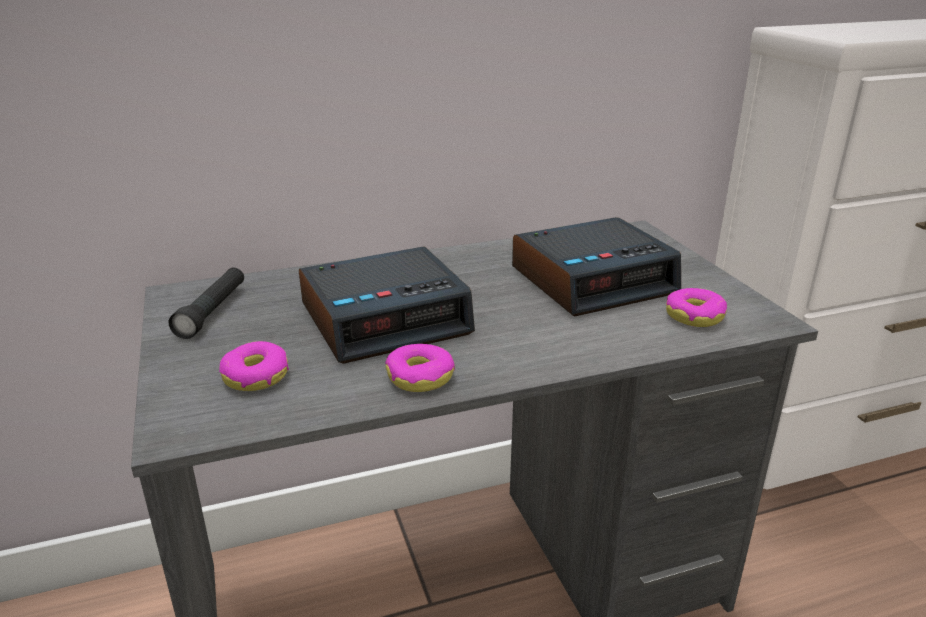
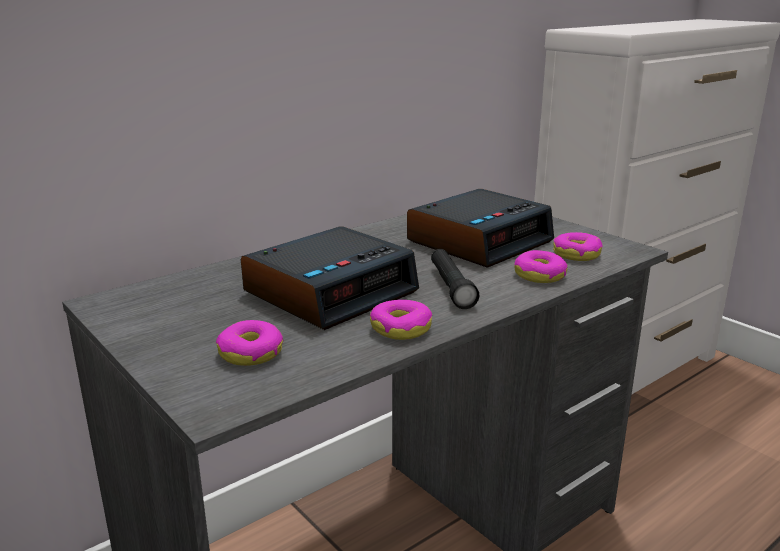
camera: 20 degrees left, 5 degrees down
(212, 311) = (157, 310): black flashlight -> black flashlight (451, 287)
(627, 337) = (540, 275): none -> donut

